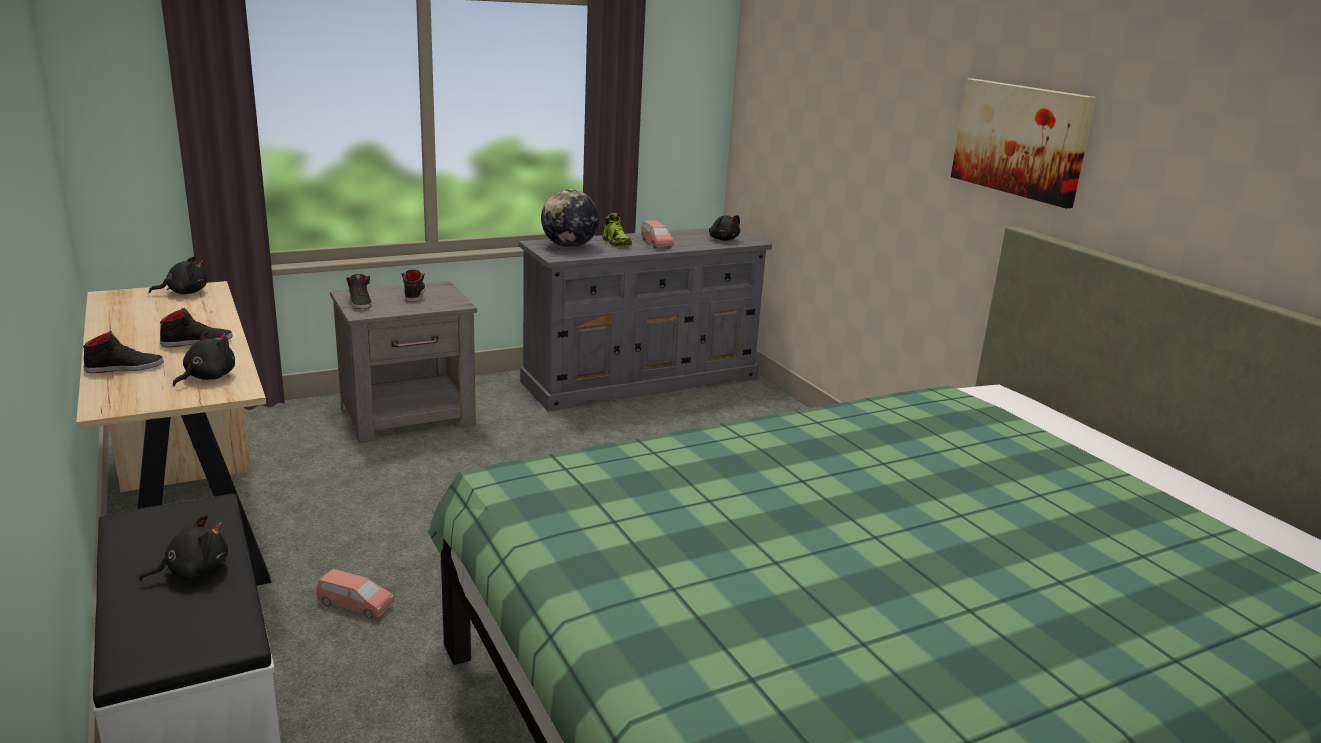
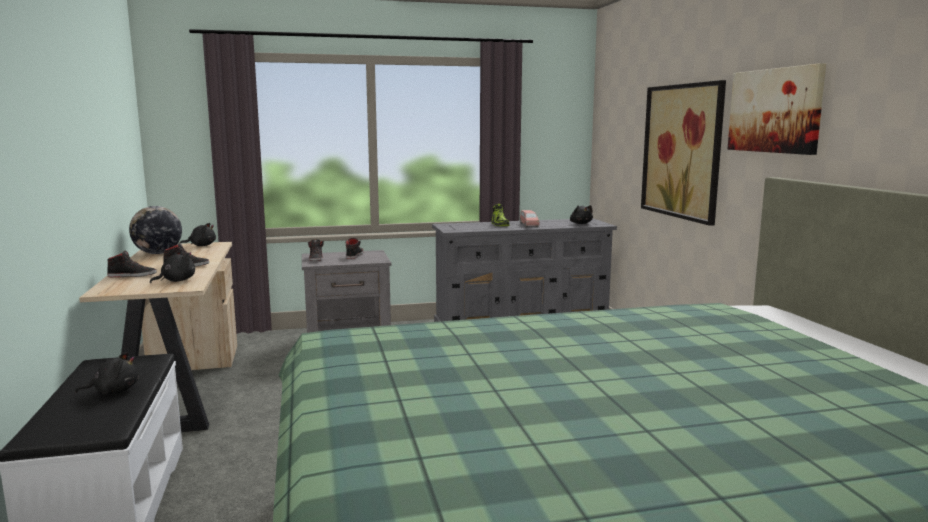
camera: 15 degrees right, 10 degrees down
(355, 605) = (254, 447): pink toy car -> none
(569, 246) = (465, 226): globe -> globe (158, 253)
(879, 162) = (682, 151): none -> picture

